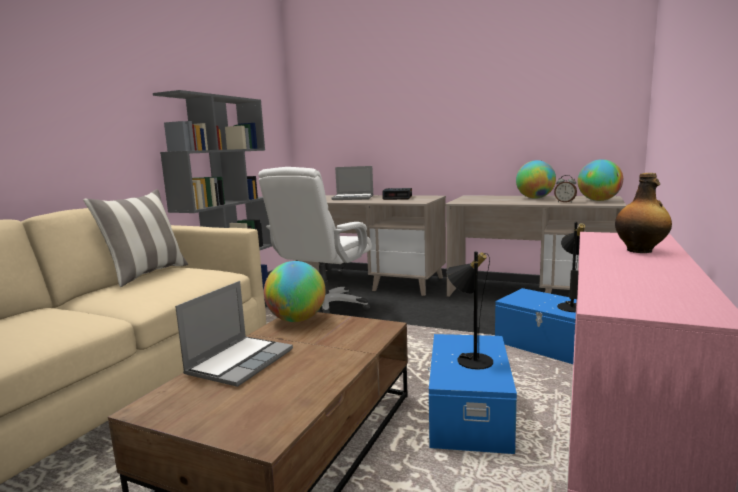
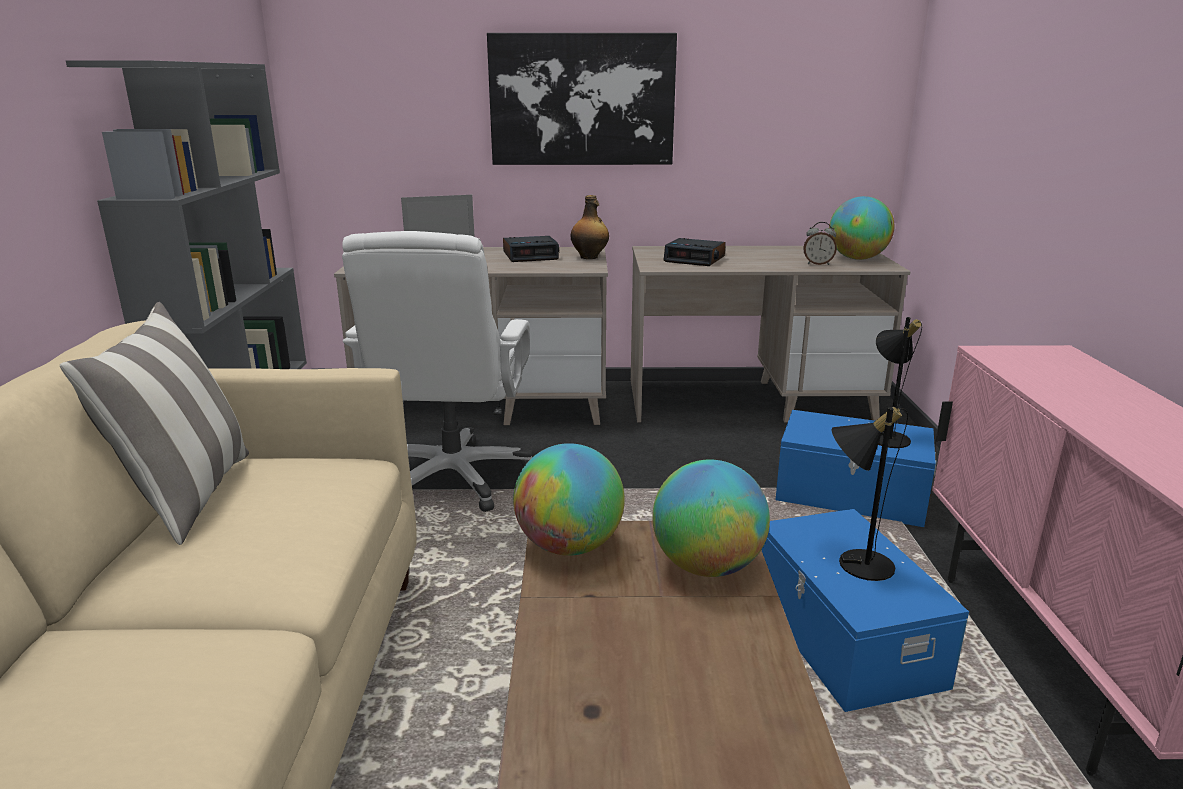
camera: 25 degrees left, 10 degrees up
(240, 361) = (582, 665): laptop -> none
(433, 113) = (582, 100): none -> picture
(488, 200) = (695, 259): none -> alarm clock
(535, 198) = (759, 253): globe -> globe (707, 566)
(640, 251) = (1096, 388): bottle -> bottle (589, 257)

